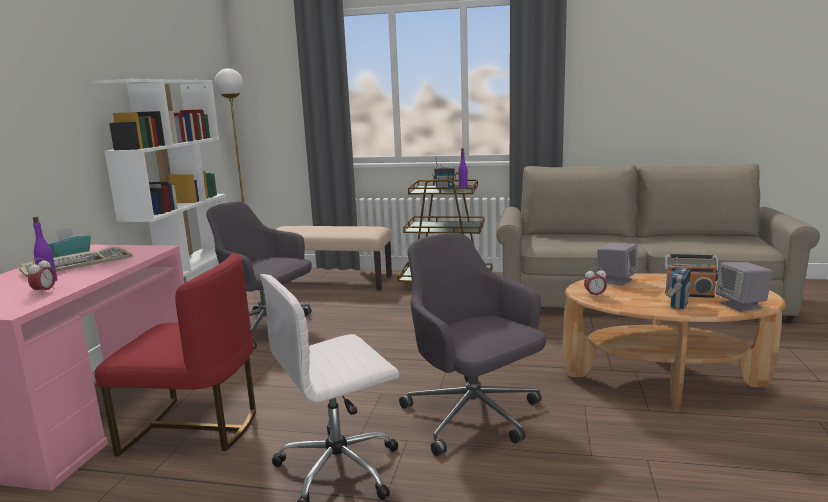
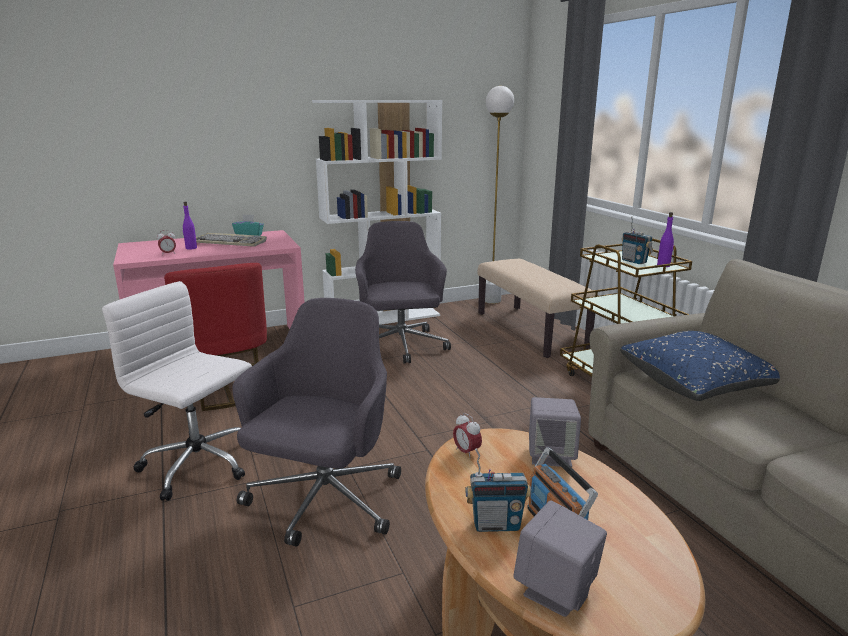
camera: 55 degrees right, 5 degrees up
(559, 241) = (698, 384): none -> blue pillow

